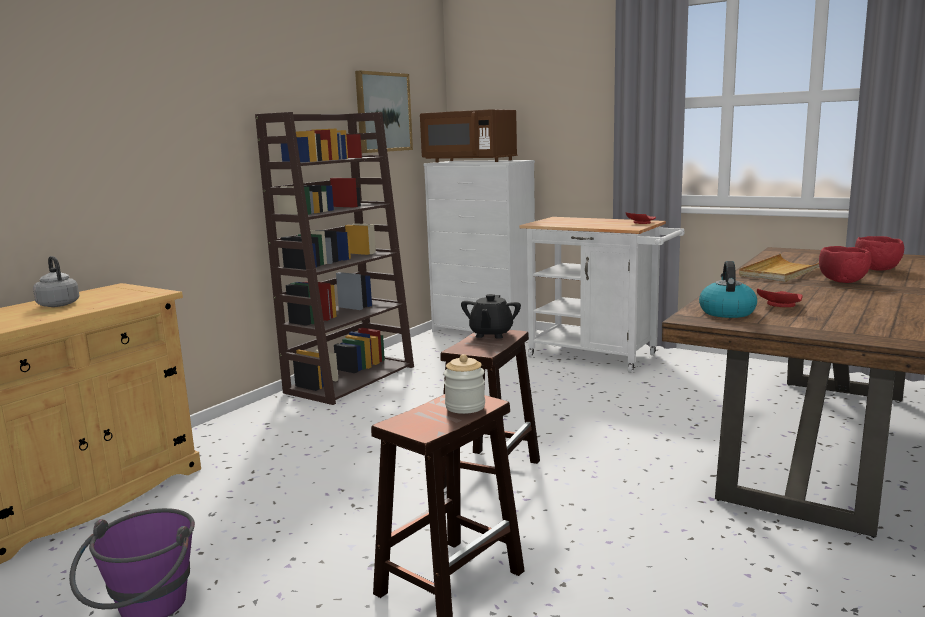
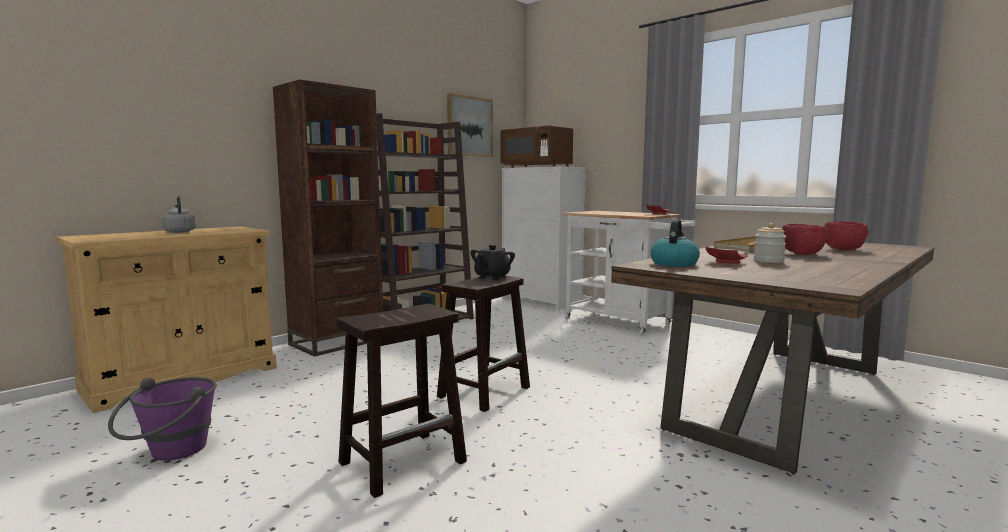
camera: 10 degrees right, 5 degrees down
(257, 420) = (337, 342): none -> brown bookcase
(465, 406) = (419, 313): jar -> jar (768, 261)

